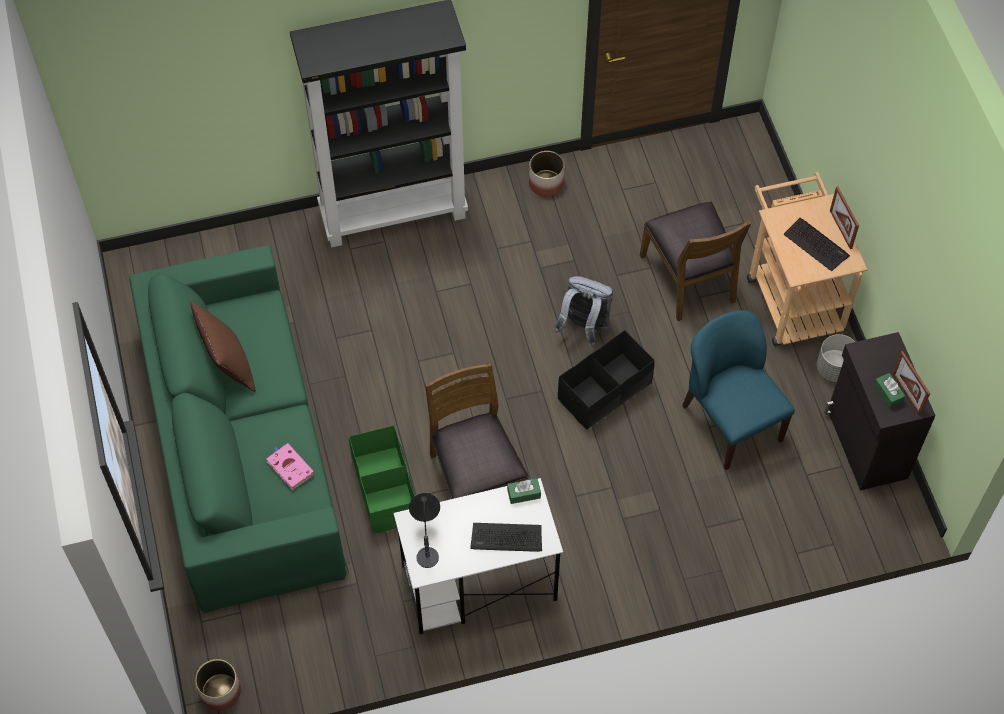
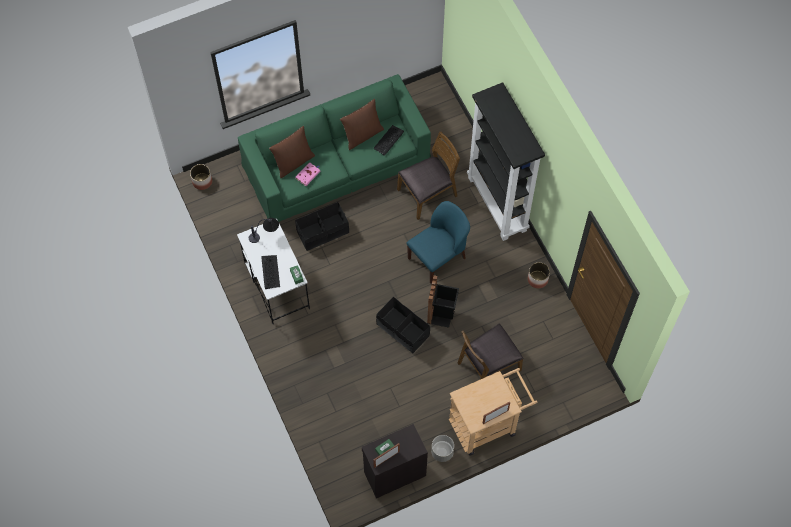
camera: 80 degrees right, 5 degrees up
(255, 489) = (293, 162): none -> brown pillow
(385, 489) = (323, 232): green storage box -> black storage box
(476, 481) = (335, 274): brown chair -> brown chair (428, 193)
(584, 328) = (442, 314): grey backpack -> black trash can
(730, 422) = (395, 398): blue chair -> blue chair (437, 257)
(816, 244) = (481, 404): keyboard -> keyboard (389, 140)

